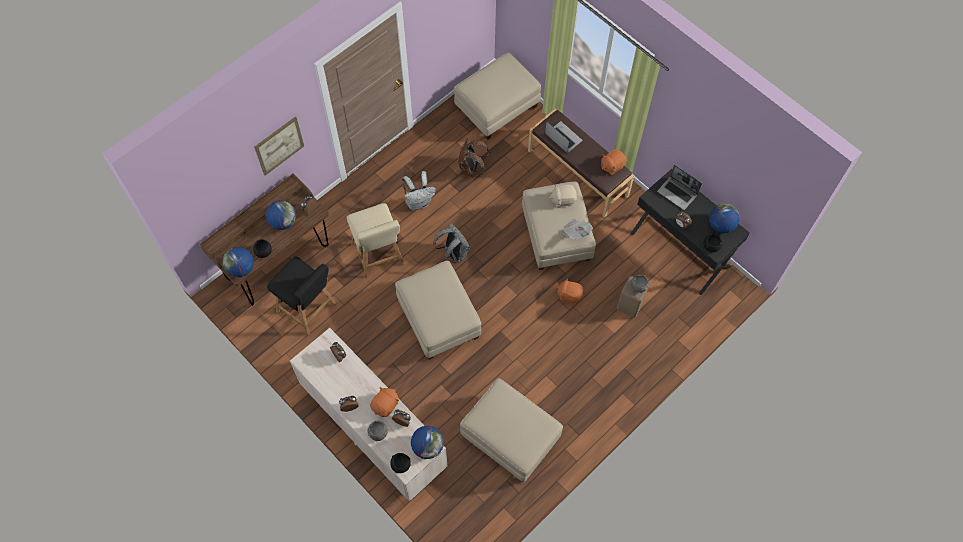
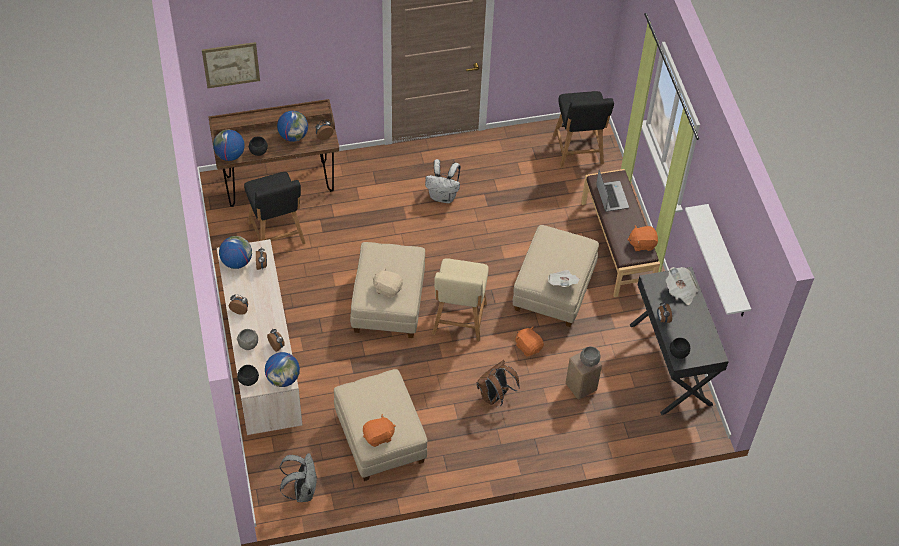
camera: 30 degrees right, 10 degrees down
(279, 145) = (322, 60): picture -> picture (231, 64)
(379, 256) = (372, 223): beige chair -> beige chair (459, 321)
(385, 405) = (271, 326): orange plush toy -> orange plush toy (378, 436)
(453, 254) = (443, 256): grey backpack -> grey backpack (302, 490)
(471, 169) = (513, 192): brown backpack -> brown backpack (495, 396)
(497, 108) = (578, 151): beige ottoman -> black chair
(563, 199) = (571, 249): beige plush toy -> beige plush toy (388, 288)
(677, 193) = (680, 291): laptop -> newspaper
(720, 225) = (703, 339): globe -> globe (236, 262)
(728, 160) = (726, 263): none -> white shelf

